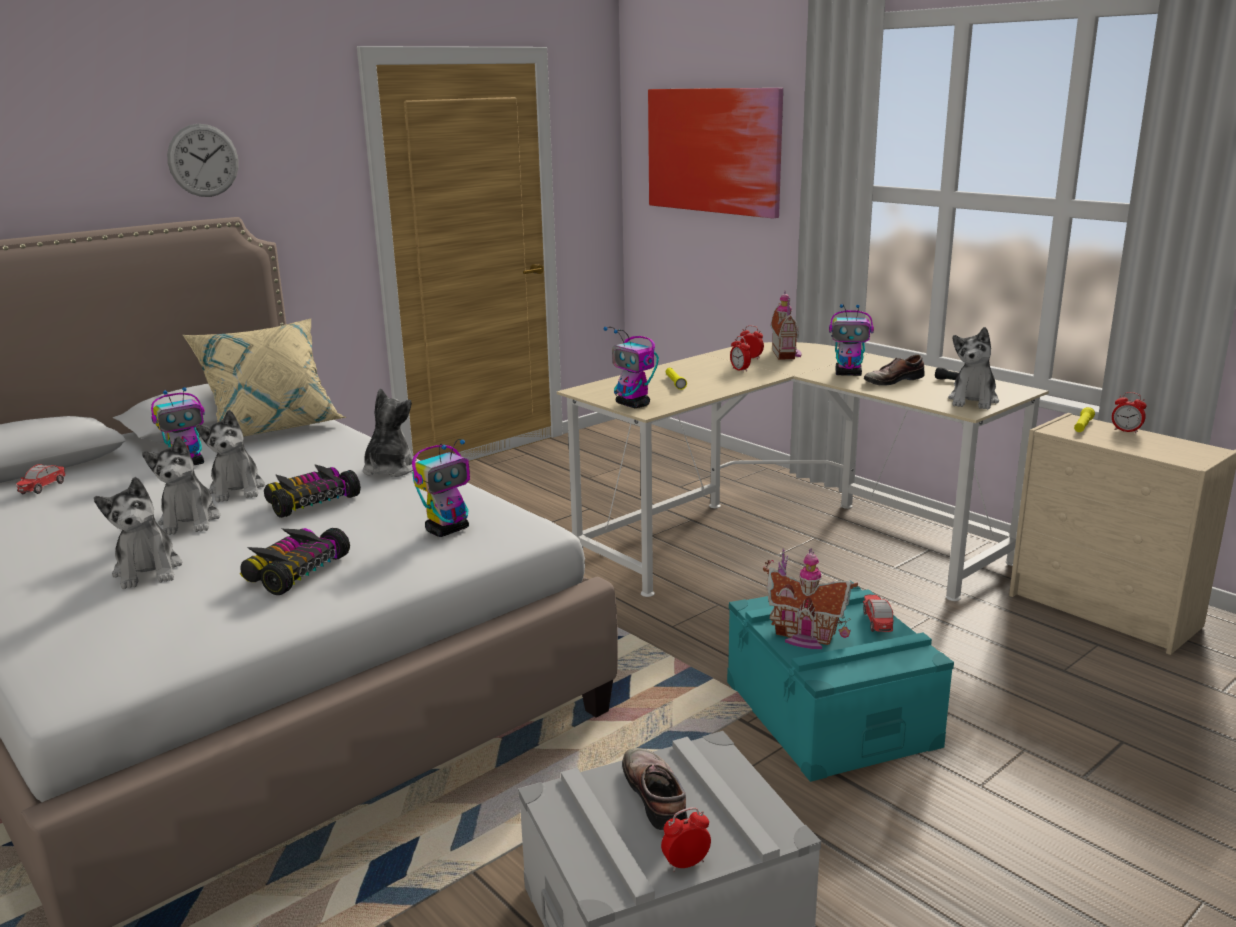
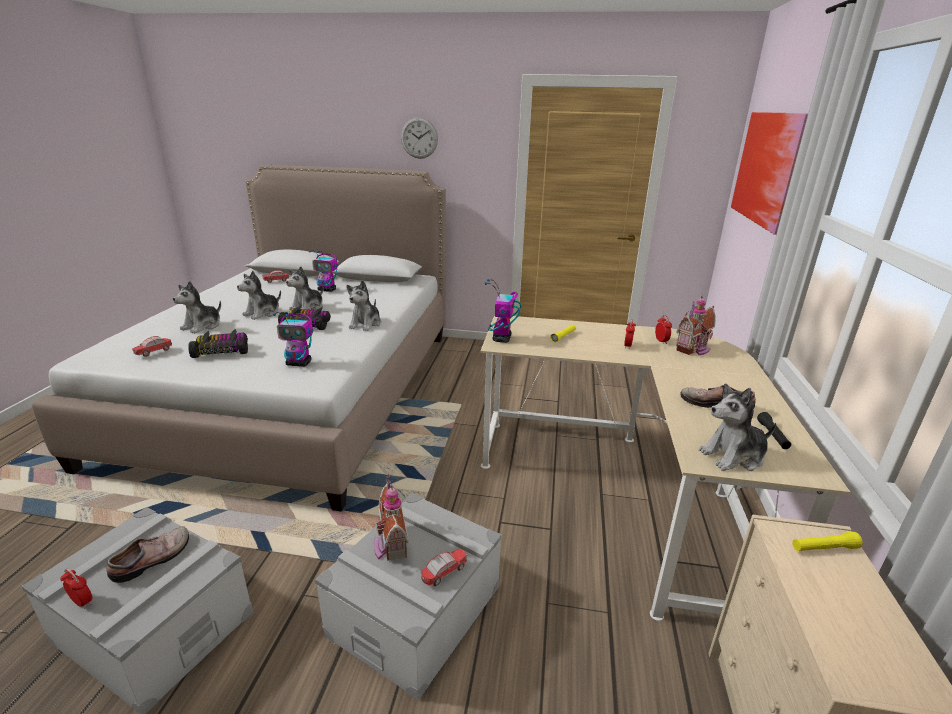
camera: 50 degrees right, 5 degrees up
(190, 621) = (154, 352): none -> toy car
(272, 427) = (389, 286): beige pillow -> none
(389, 469) = (366, 324): plush toy -> plush toy turned 135 degrees clockwise
(830, 713) = (415, 610): turquoise storage box -> grey storage box
(848, 374) = (695, 383): toy robot -> none
(1126, 431) = (867, 587): alarm clock -> none

